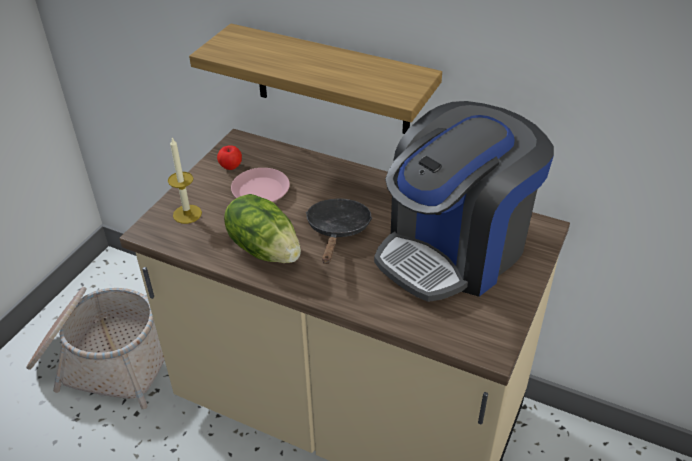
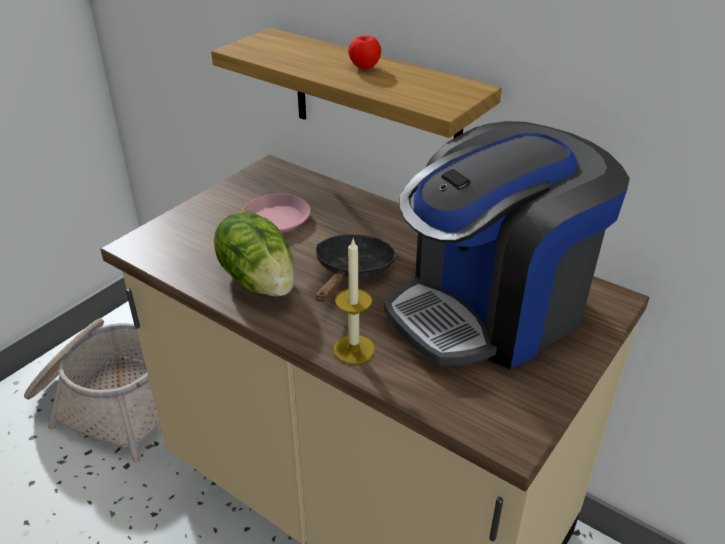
camera: 10 degrees right, 5 degrees down
(187, 214) = (185, 233): candle -> candle (354, 349)
(231, 166) = (252, 191): apple -> apple (365, 66)

